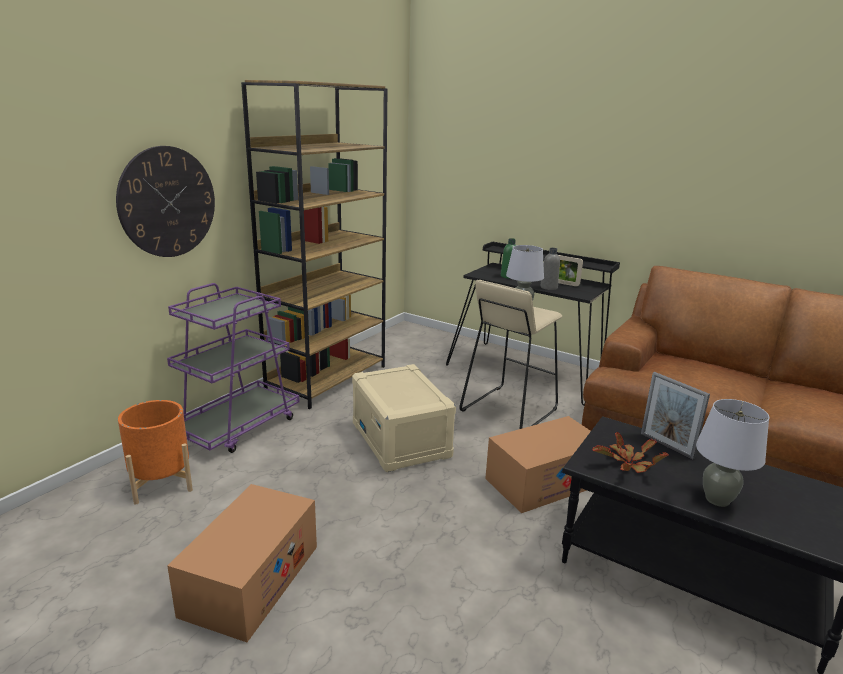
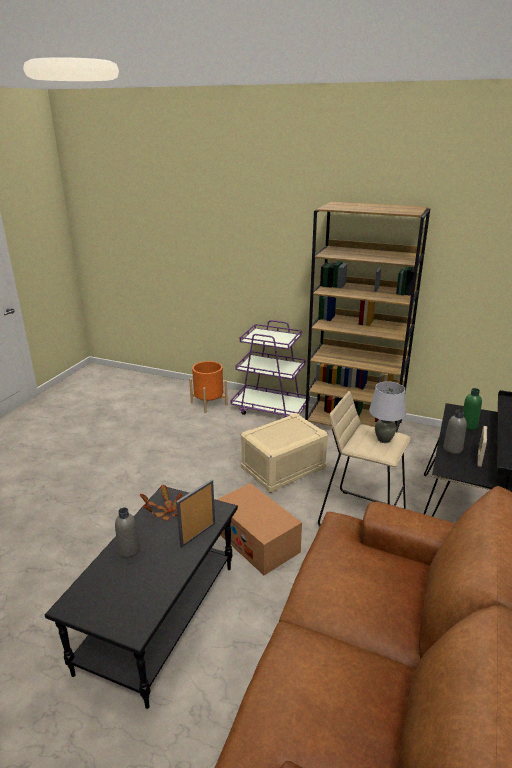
camera: 80 degrees right, 5 degrees up
(167, 202) = (270, 268): wall clock -> none
(251, 580) = (144, 444): cardboard box -> none
(717, 500) = (129, 550): grey table lamp -> grey bottle

